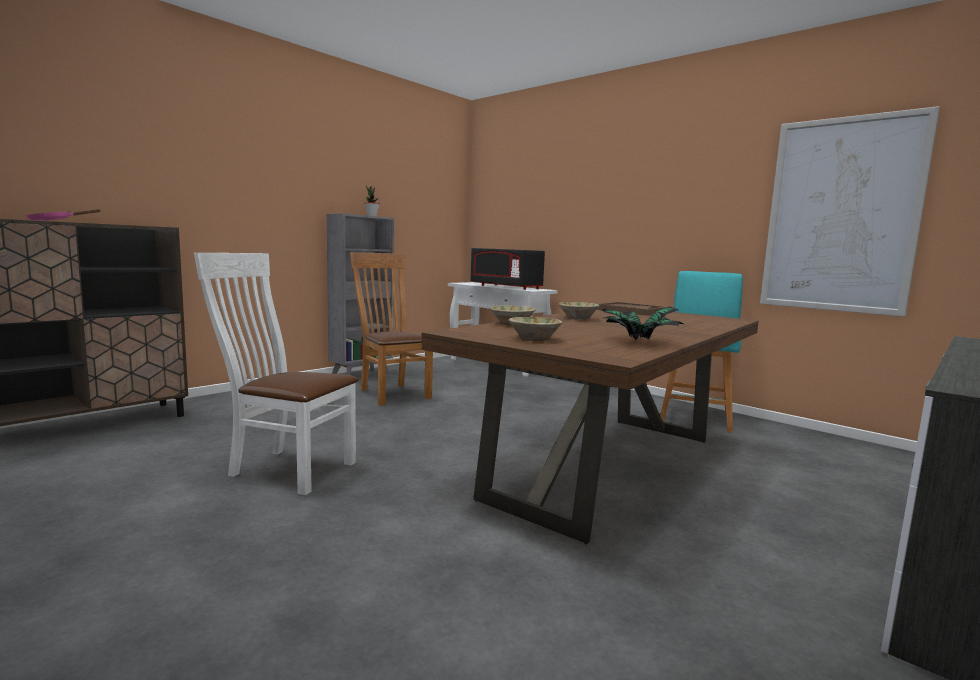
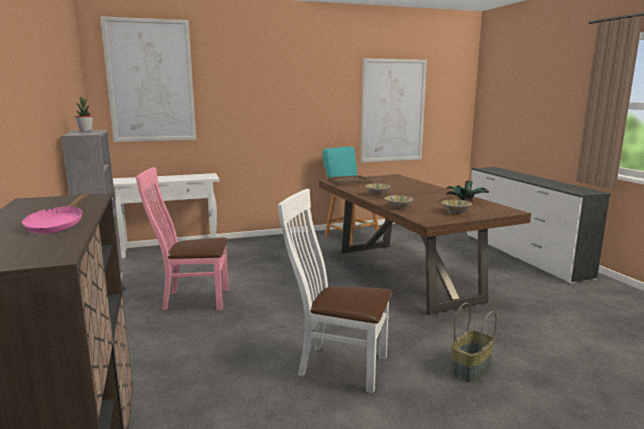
camera: 60 degrees left, 5 degrees up
(286, 468) = (337, 365): white chair -> white chair turned 60 degrees clockwise
(314, 551) = (471, 369): none -> basket
(392, 393) = (192, 299): brown chair -> pink chair
(506, 287) = (176, 178): black microwave -> none
(514, 183) = (150, 81): none -> picture

